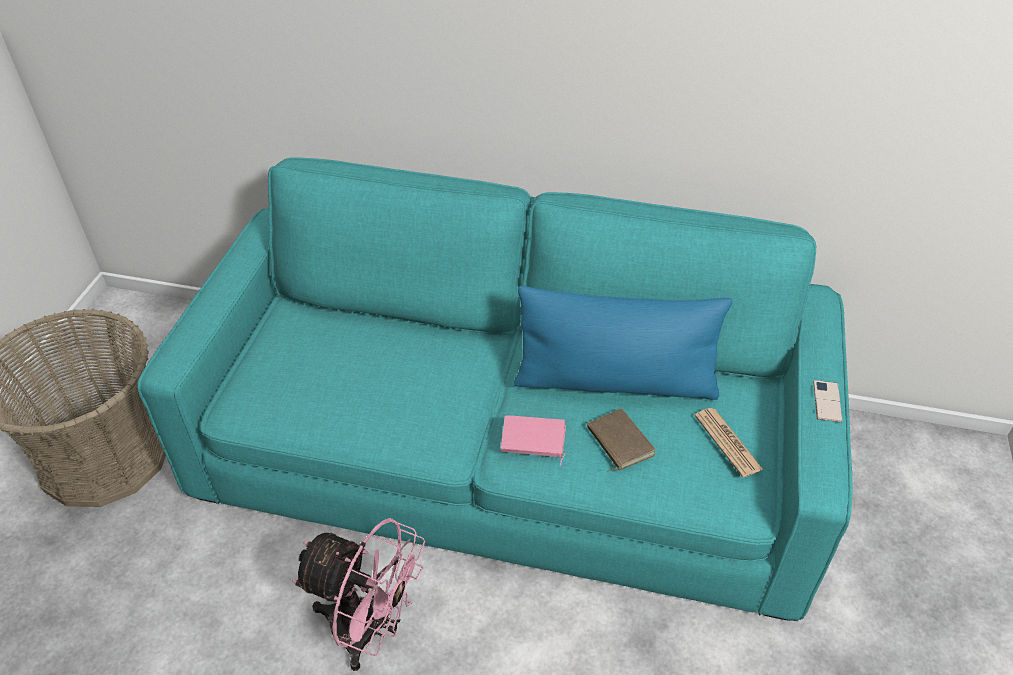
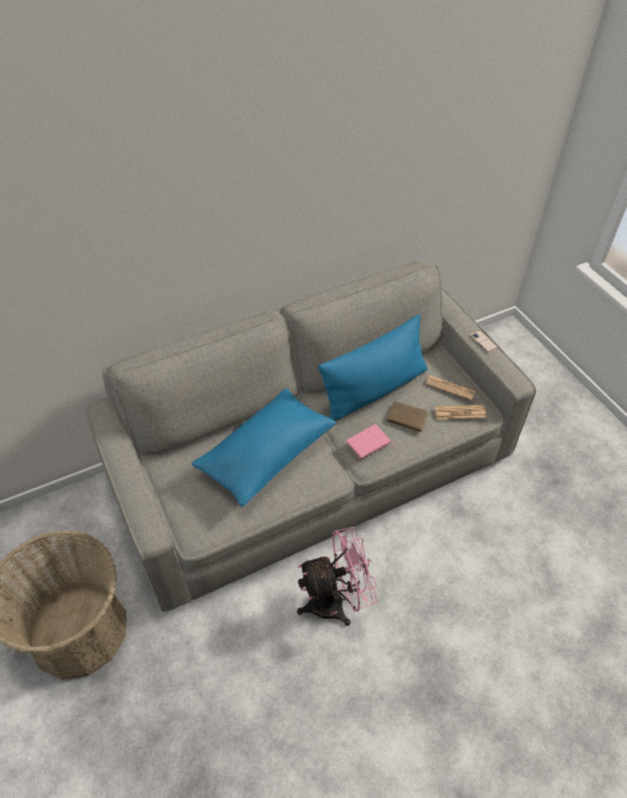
camera: 40 degrees left, 5 degrees up
(398, 373) = (266, 454): none -> blue pillow
(506, 454) = (312, 467): turquoise sofa -> grey sofa
(706, 482) = (459, 412): none -> newspaper

